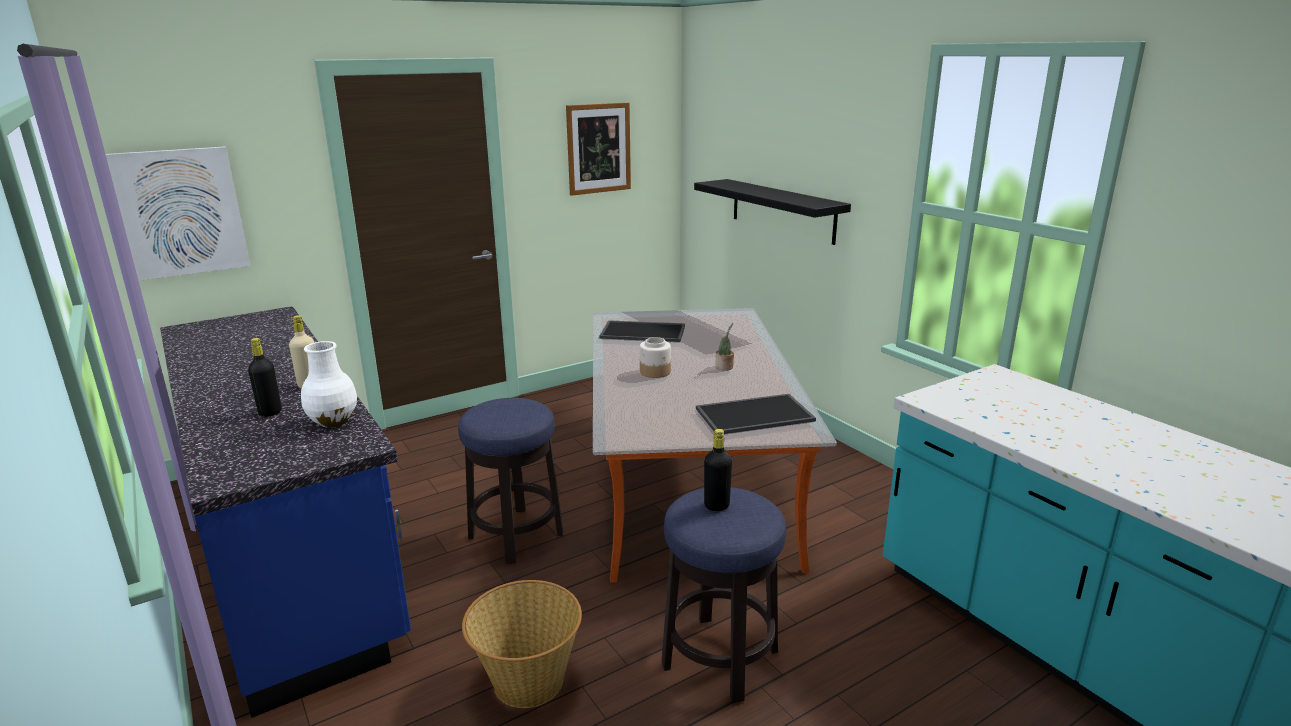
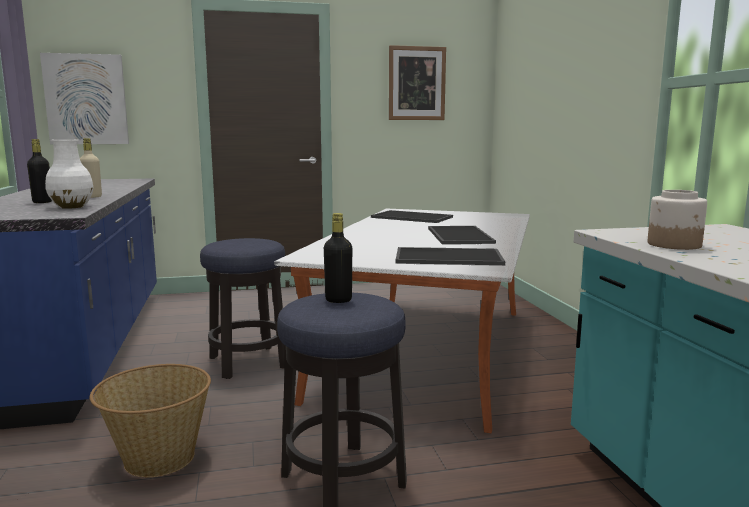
camera: 20 degrees right, 10 degrees down
(655, 372) = (391, 233): jar -> jar (675, 245)
(725, 367) = (458, 235): potted plant -> tray
(782, 210) = (559, 122): black shelf -> none

